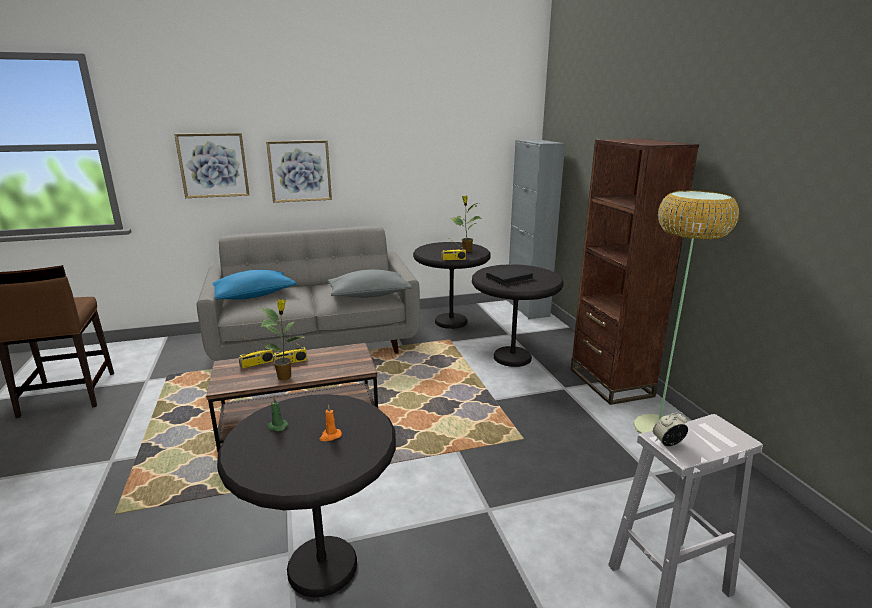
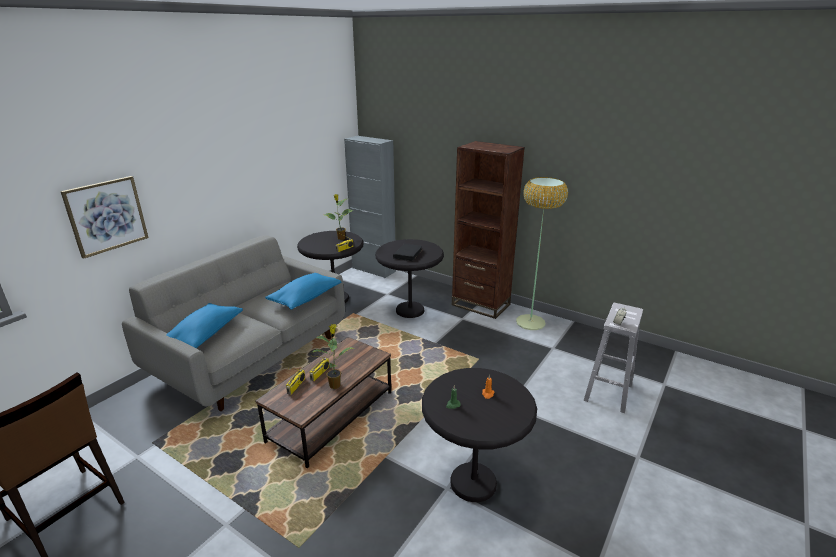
camera: 40 degrees left, 5 degrees up
(300, 171) = (190, 201): picture -> none
(369, 295) = (305, 298): grey pillow -> blue pillow

